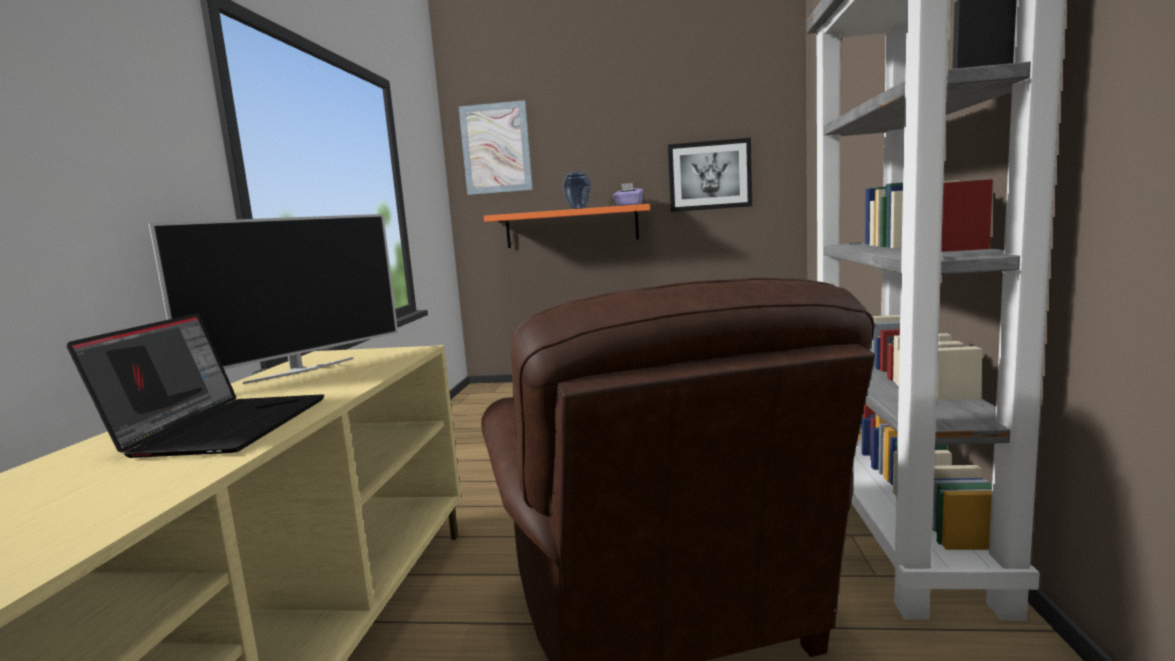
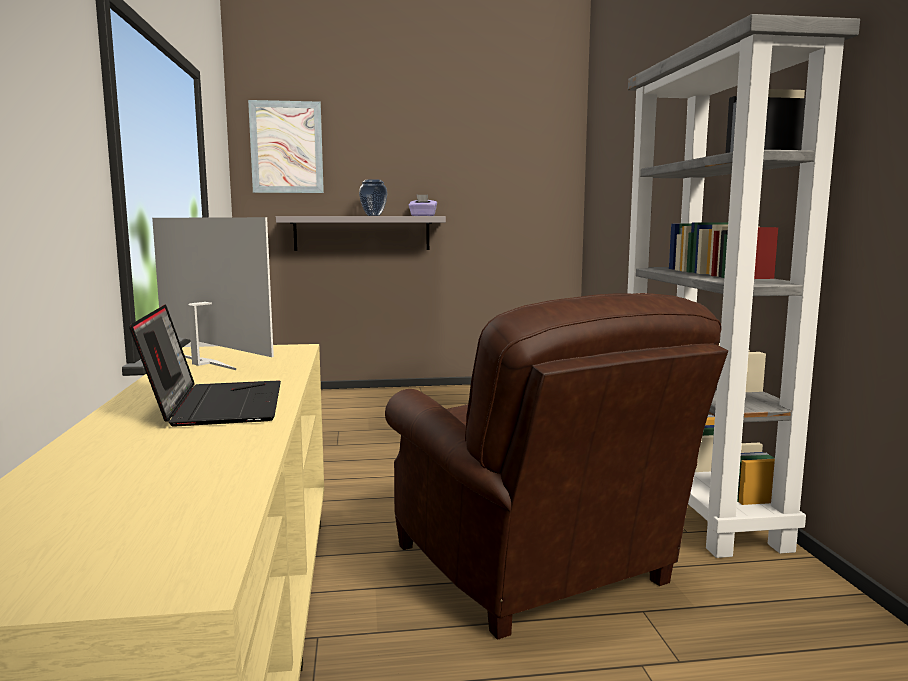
camera: 15 degrees left, 0 degrees up
(301, 370) = (204, 363): television -> television turned 75 degrees counterclockwise
(571, 227) = (362, 233): orange shelf -> grey shelf
(709, 175) = (498, 193): picture -> none

